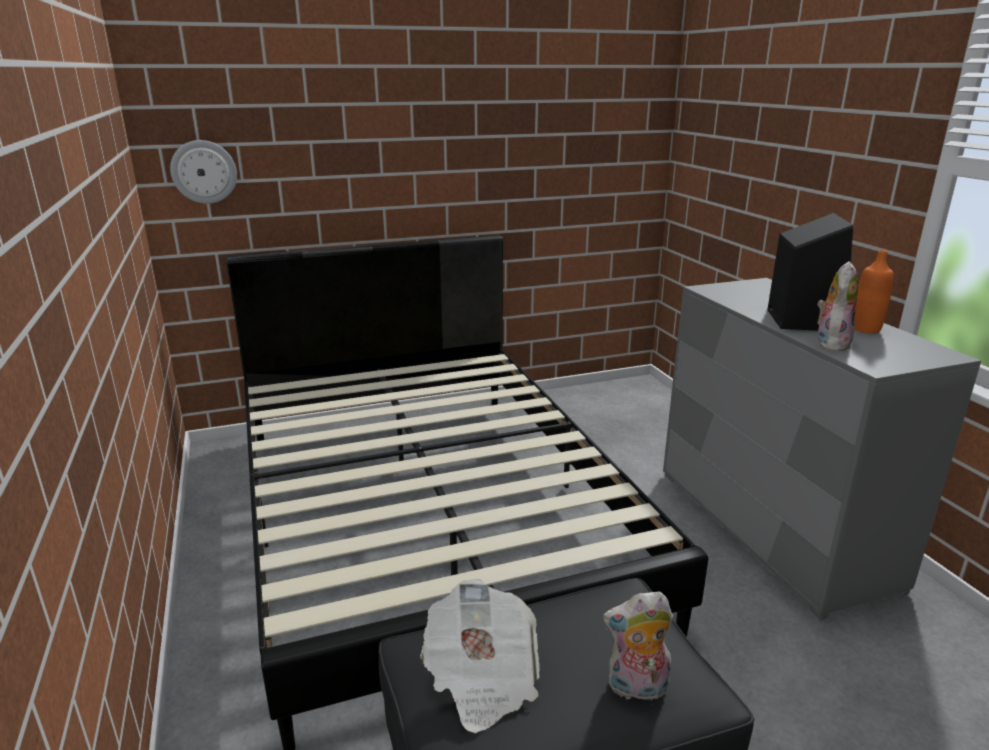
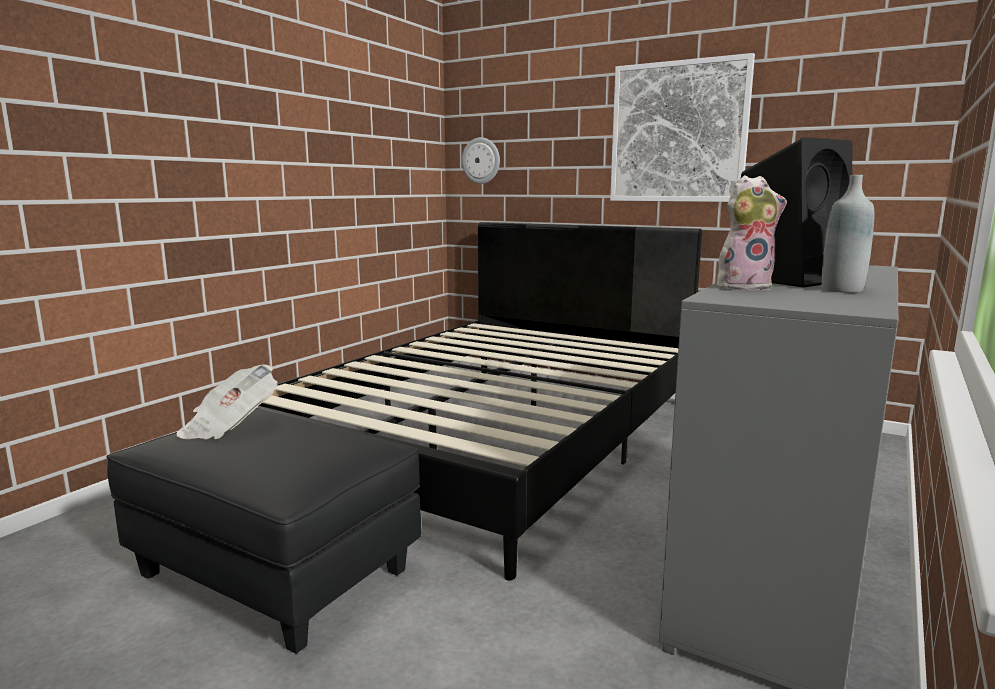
camera: 50 degrees right, 10 degrees down
(463, 136) = (678, 132): none -> picture
(636, 689) = (265, 467): plush toy -> none
(865, 329) = (842, 290): orange bottle -> grey bottle

